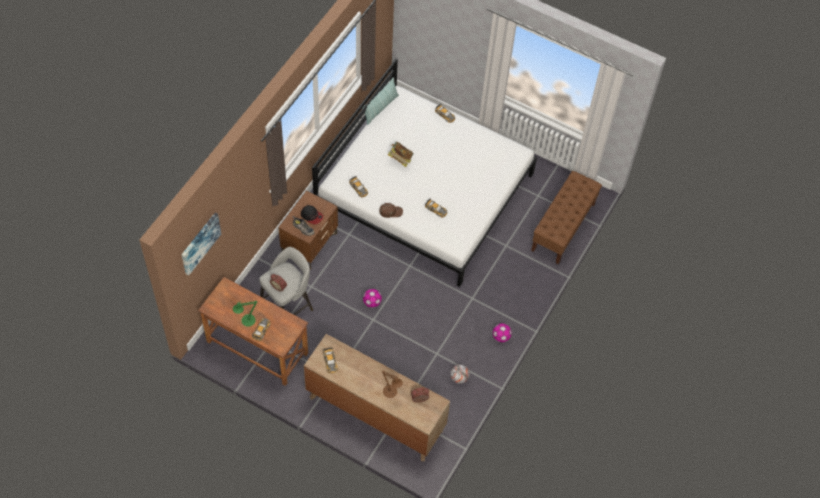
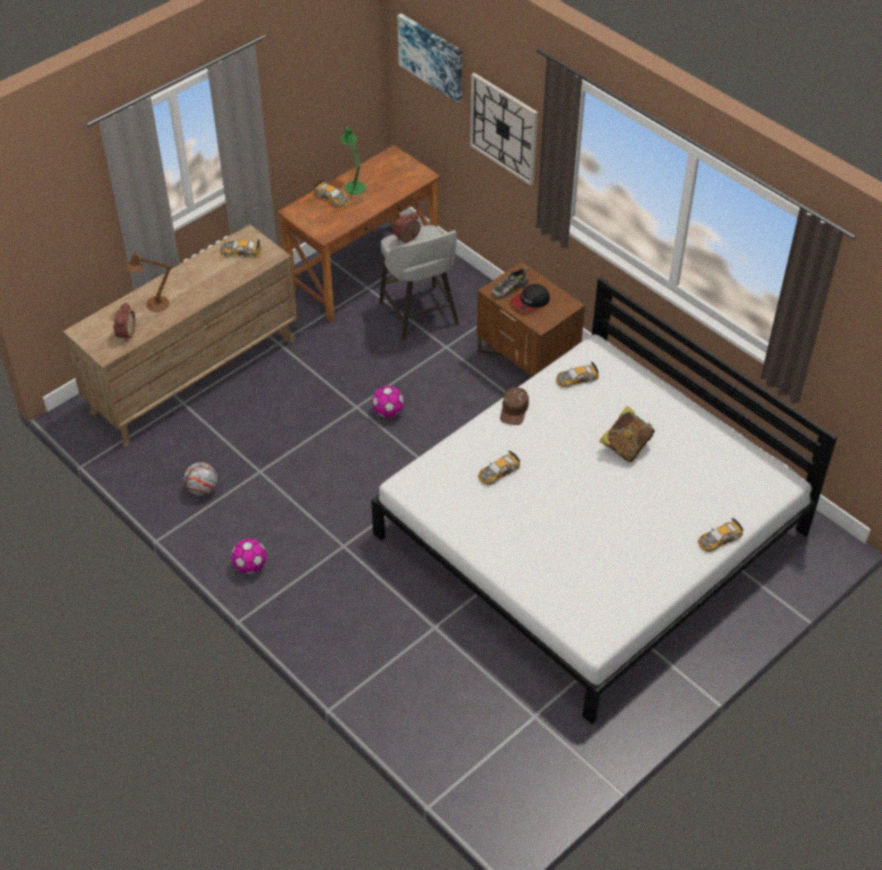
camera: 110 degrees right, 10 degrees down
(239, 206) = (504, 128): none -> wall clock
(380, 108) = (755, 445): pillow -> none
(563, 227) = (444, 737): brown bench -> none

